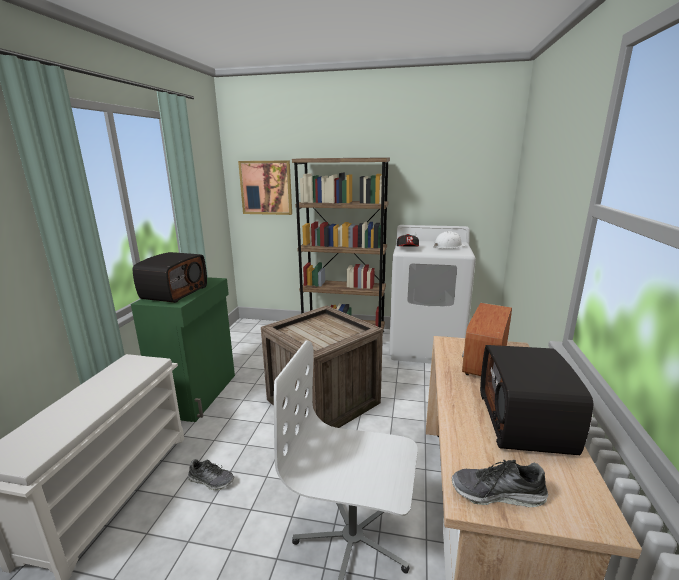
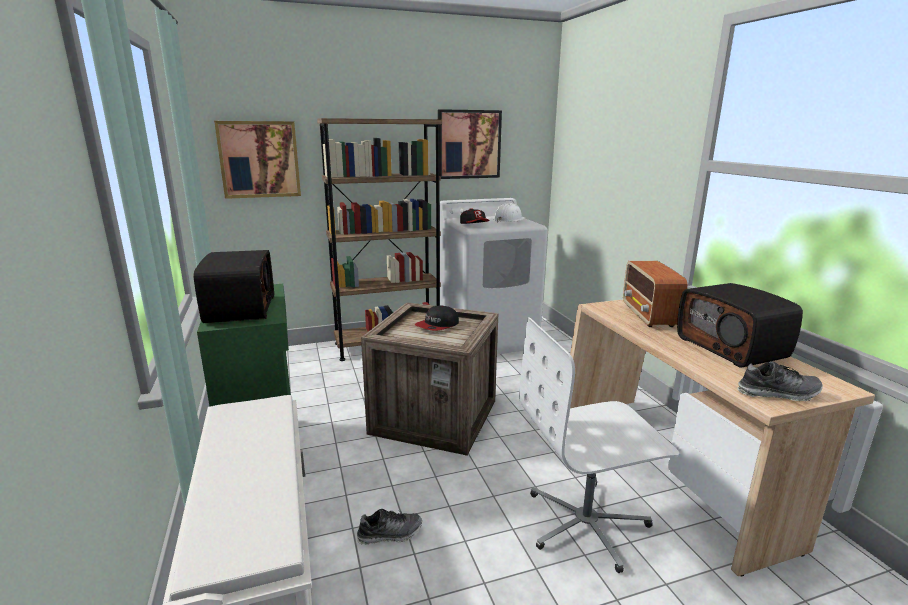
camera: 30 degrees left, 0 degrees up
(327, 329) = (437, 325): none -> cap
(428, 178) = (468, 144): none -> picture
(497, 494) = (778, 393): shoe -> shoe turned 150 degrees counterclockwise

